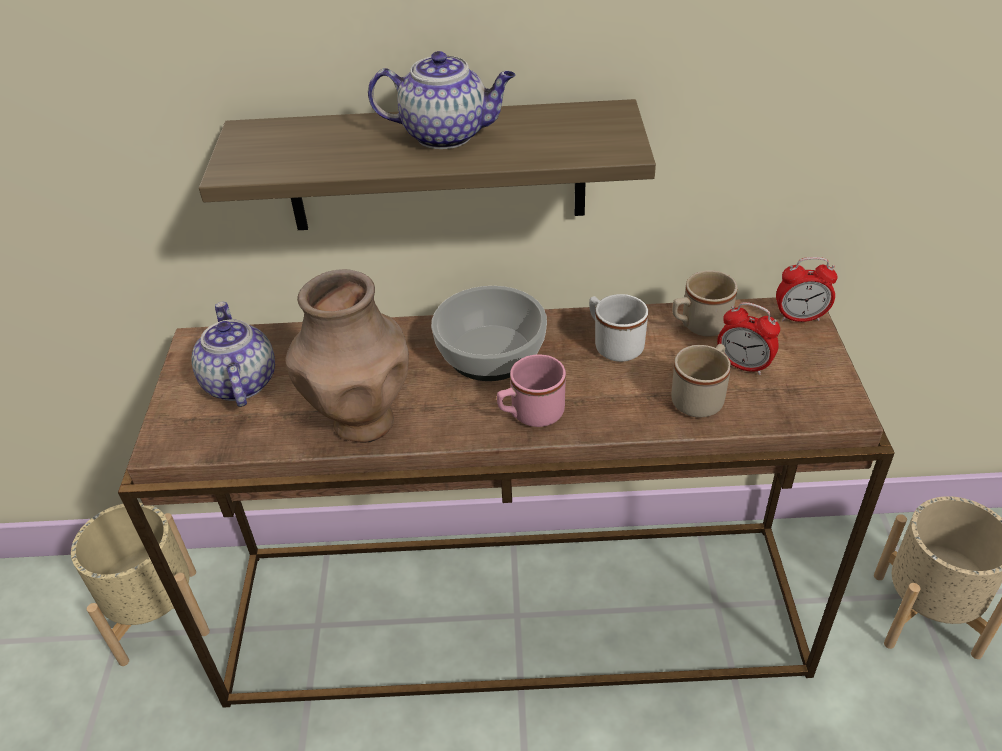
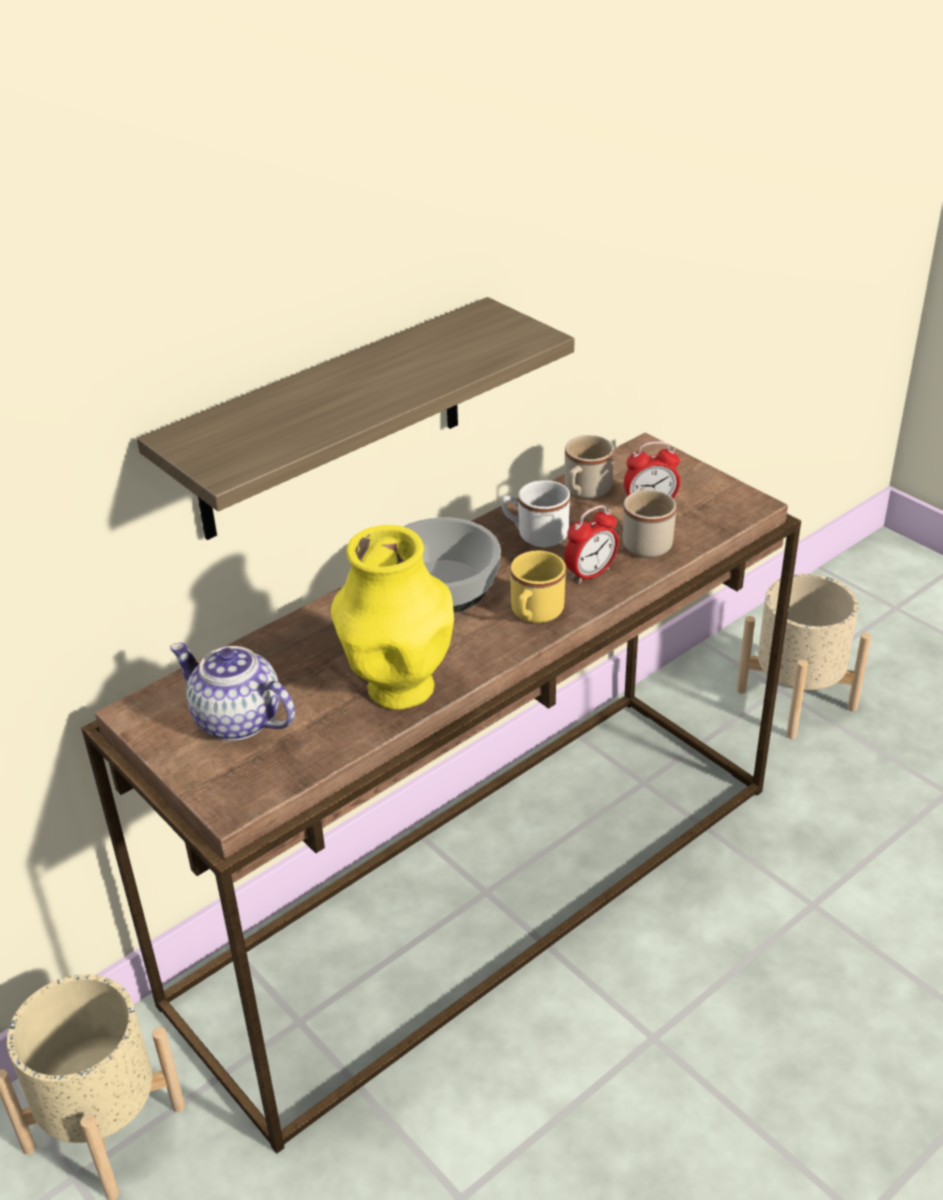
camera: 40 degrees left, 5 degrees down
(362, 420) = (398, 689): brown vase -> yellow vase
(447, 134) = (377, 374): teapot -> none
(530, 415) = (534, 615): pink mug -> yellow mug
(800, 318) = (650, 454): alarm clock -> alarm clock (590, 574)

